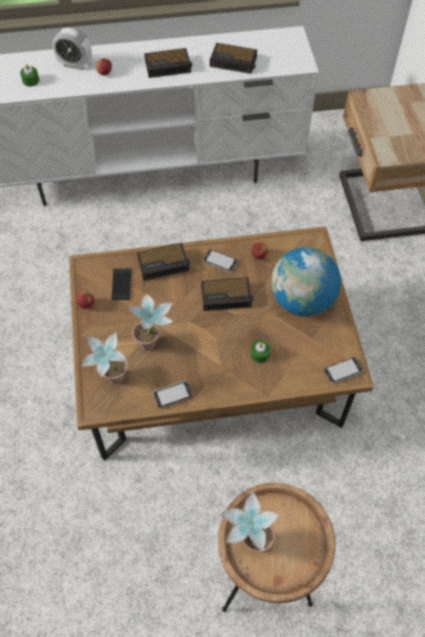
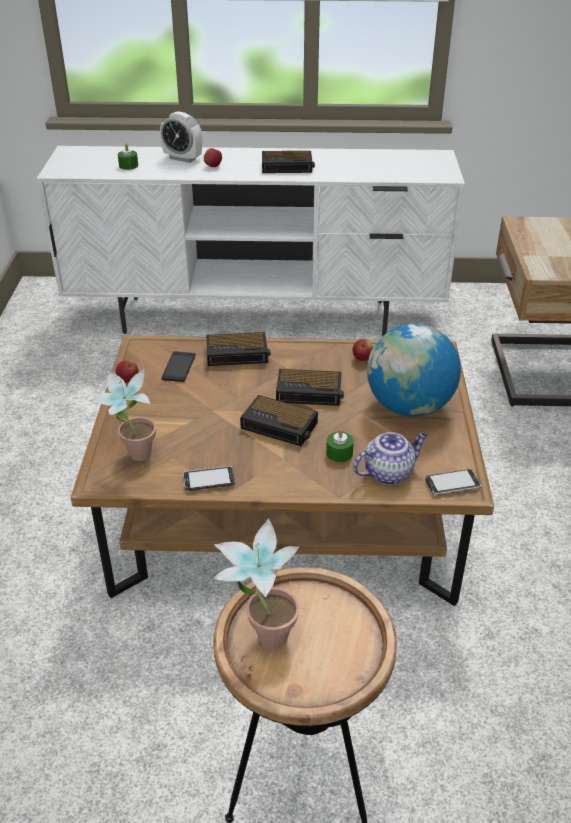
camera: 10 degrees right, 20 degrees down
(153, 344) = (200, 427): potted plant -> none
(220, 261) = (310, 359): phone -> none
(234, 62) = (365, 169): alarm clock -> alarm clock (280, 426)
(297, 367) = (389, 472): none -> teapot

